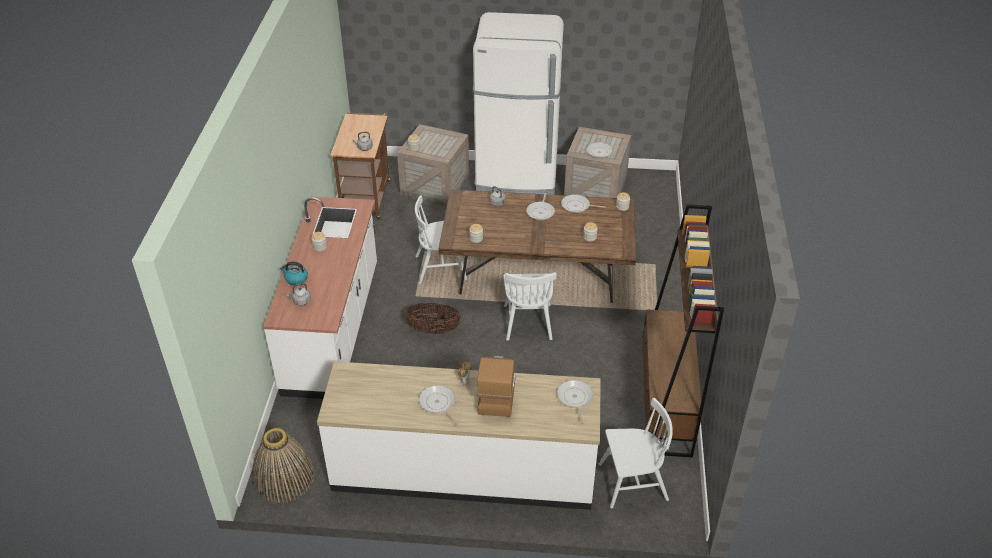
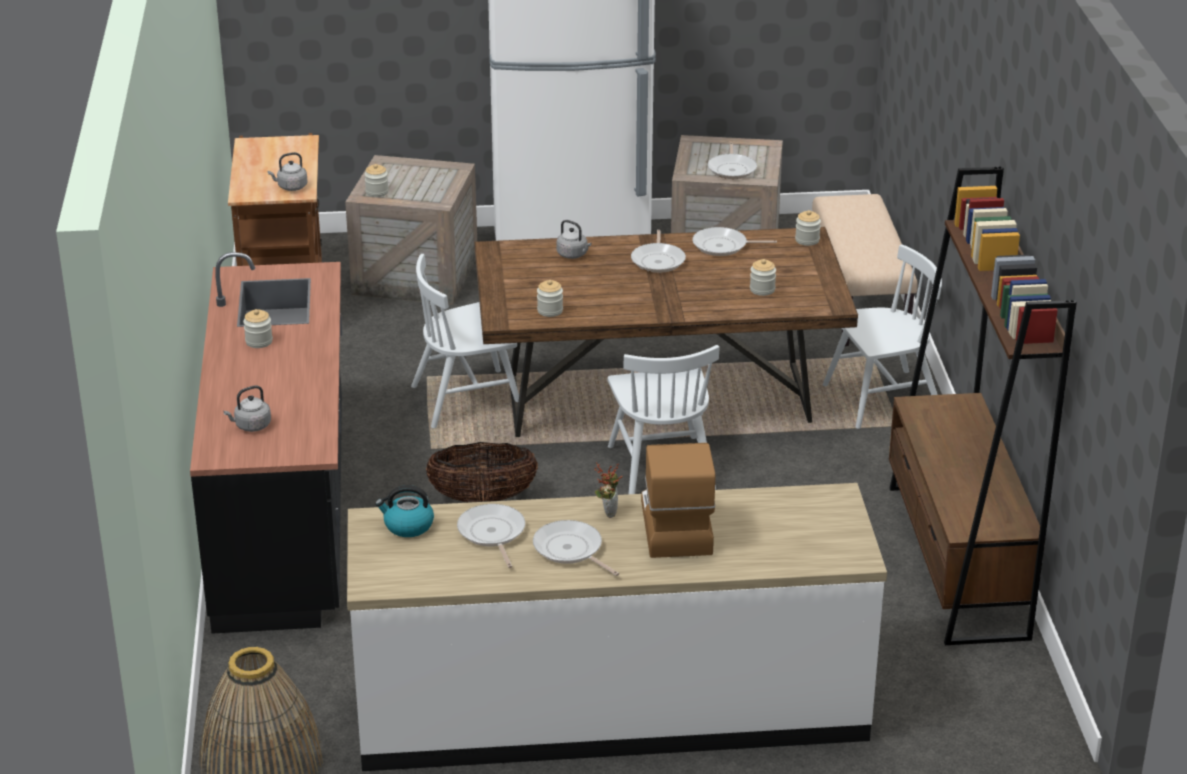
camera: 10 degrees left, 10 degrees down
(296, 279) = (229, 393): kettle -> kettle (408, 526)
(333, 328) = (285, 515): white counter -> black counter
(574, 398) = (821, 516): frying pan -> frying pan (492, 534)
(632, 482) = (933, 690): white chair -> white chair (881, 399)
(657, 228) = (860, 301): none -> beige bench

